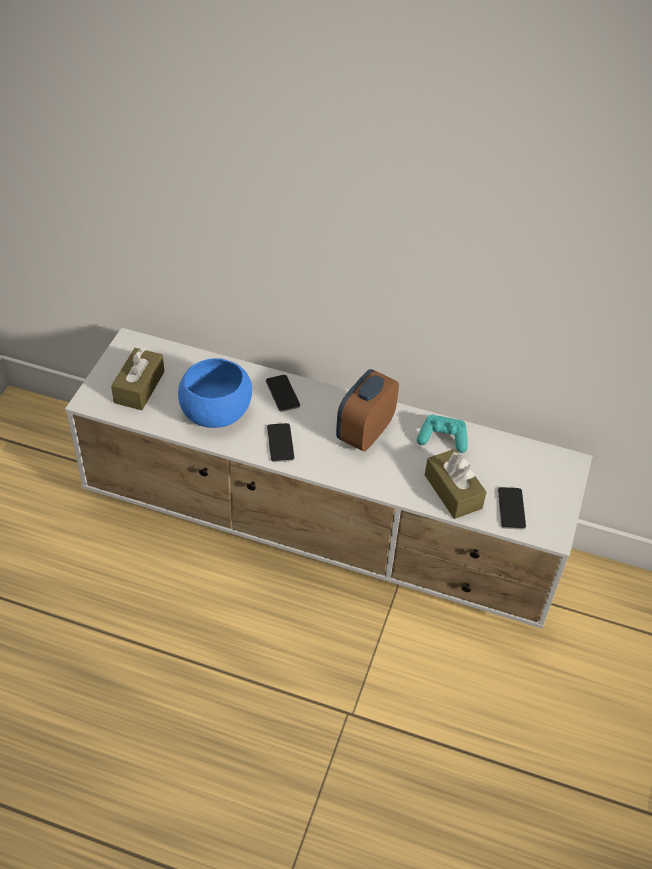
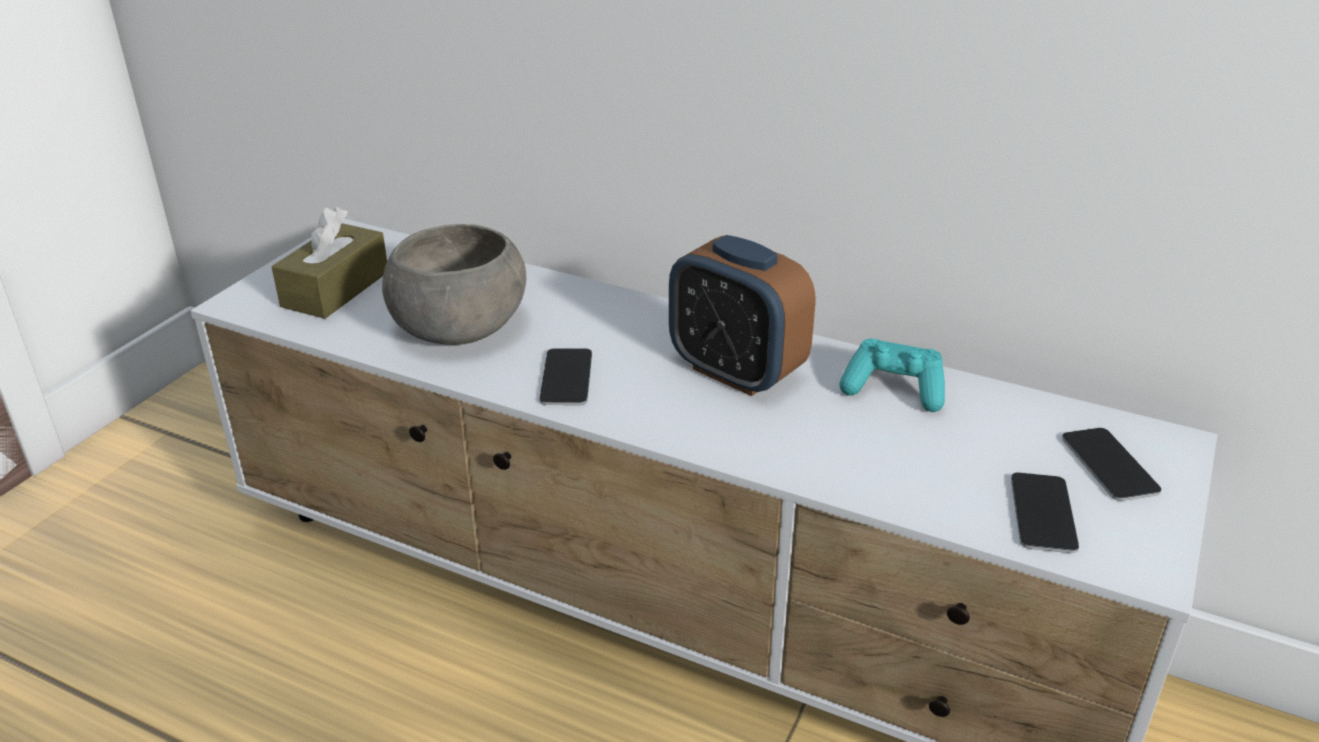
camera: 10 degrees right, 15 degrees down
(215, 410) = (459, 326): blue bowl -> grey bowl
(282, 393) = (591, 309): phone -> phone (1109, 465)
(364, 433) = (736, 372): alarm clock -> alarm clock turned 90 degrees counterclockwise
(453, 491) = (911, 475): brown tissue box -> none

